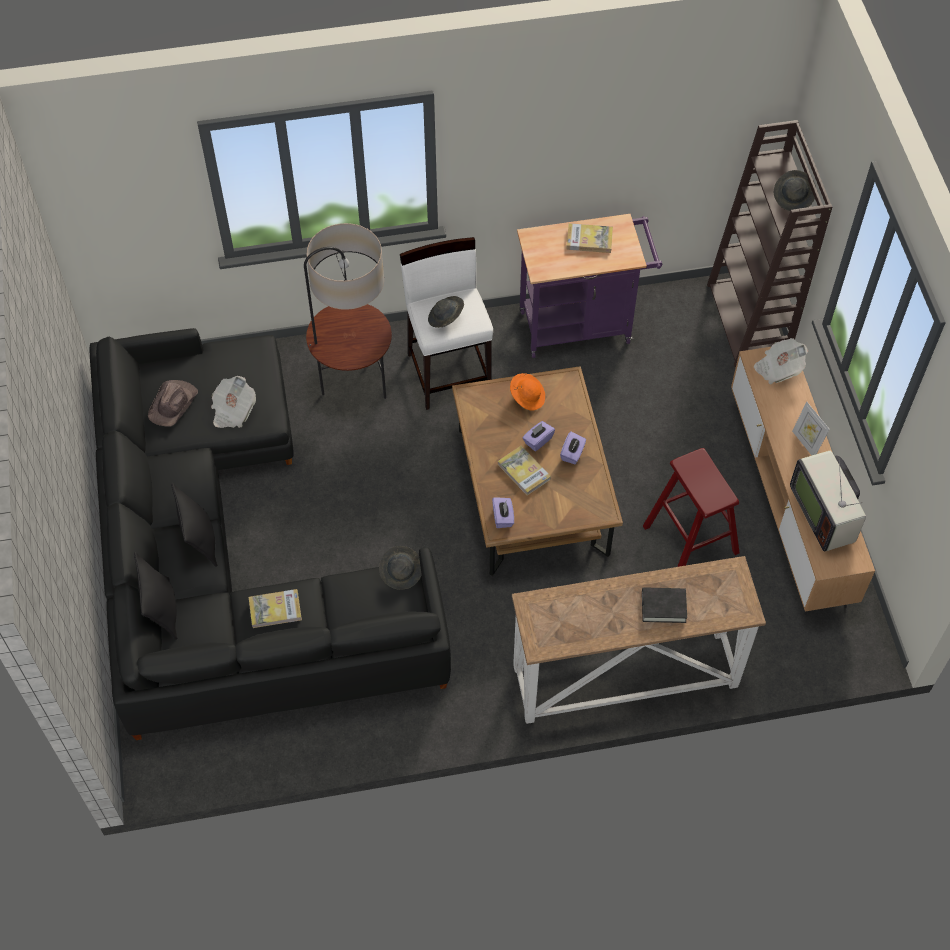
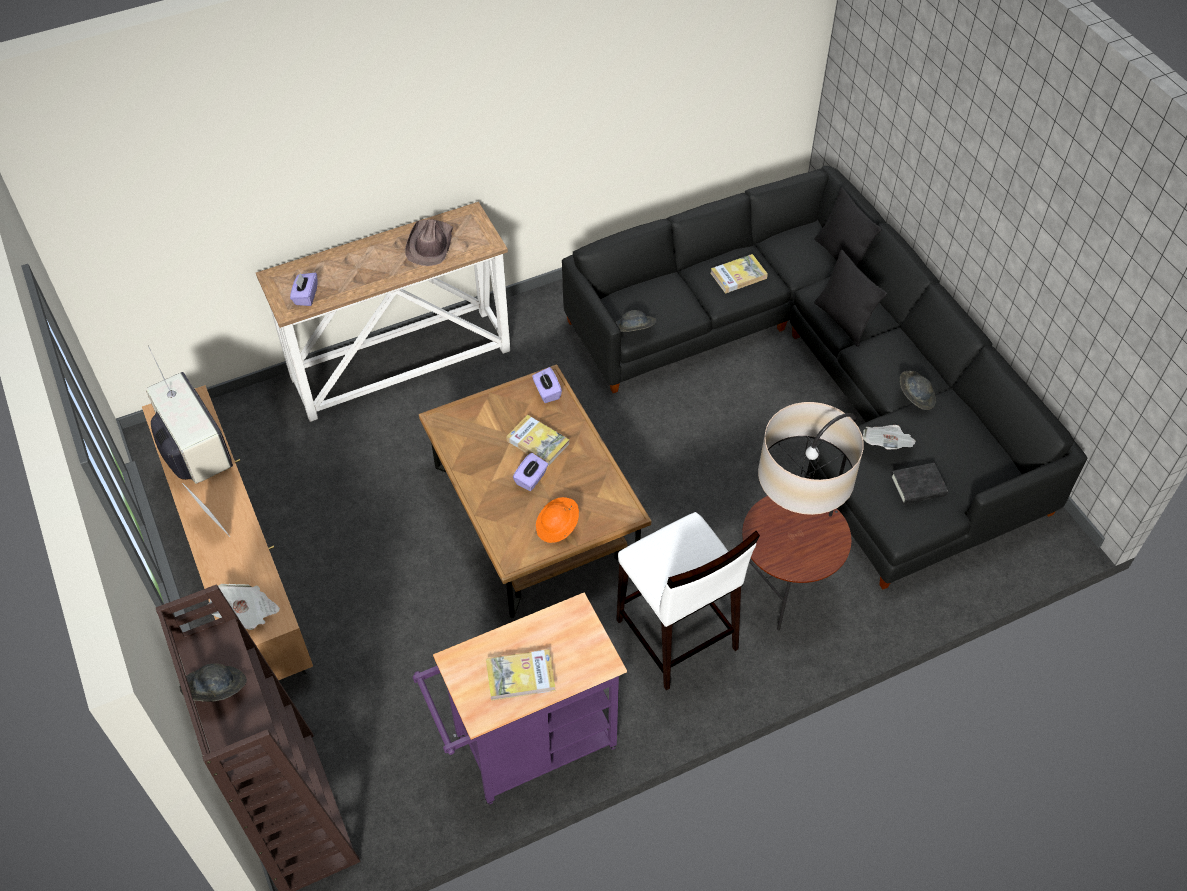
camera: 165 degrees right, 5 degrees down
(173, 404) = (954, 435): brown hat -> brown hat (430, 244)
(445, 318) = (681, 547): grey hat -> grey hat (915, 396)
(572, 453) = (488, 473): purple tissue box -> purple tissue box (305, 296)
(663, 607) = (357, 265): black book -> black book (918, 487)
(690, 539) = (349, 502): red stool -> none

